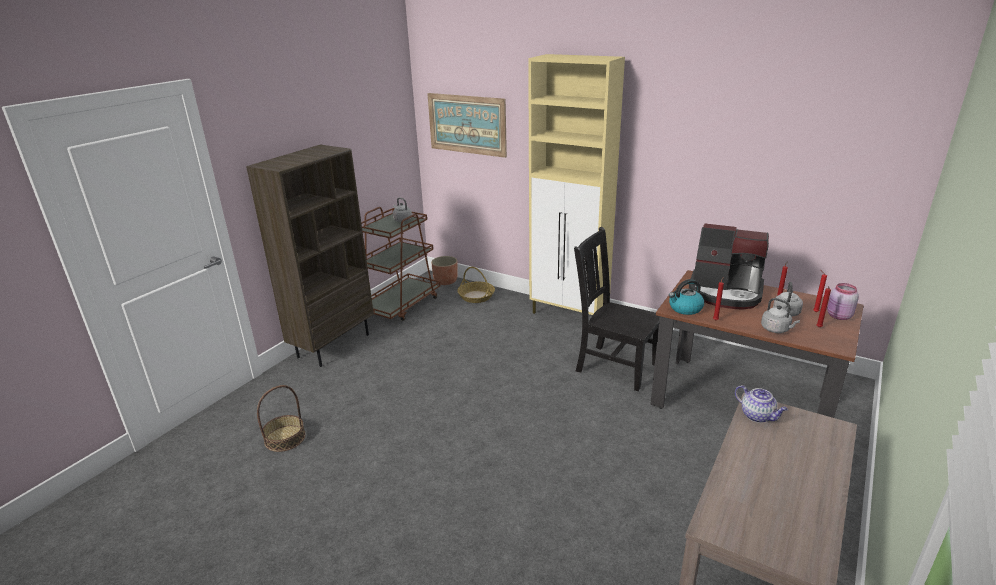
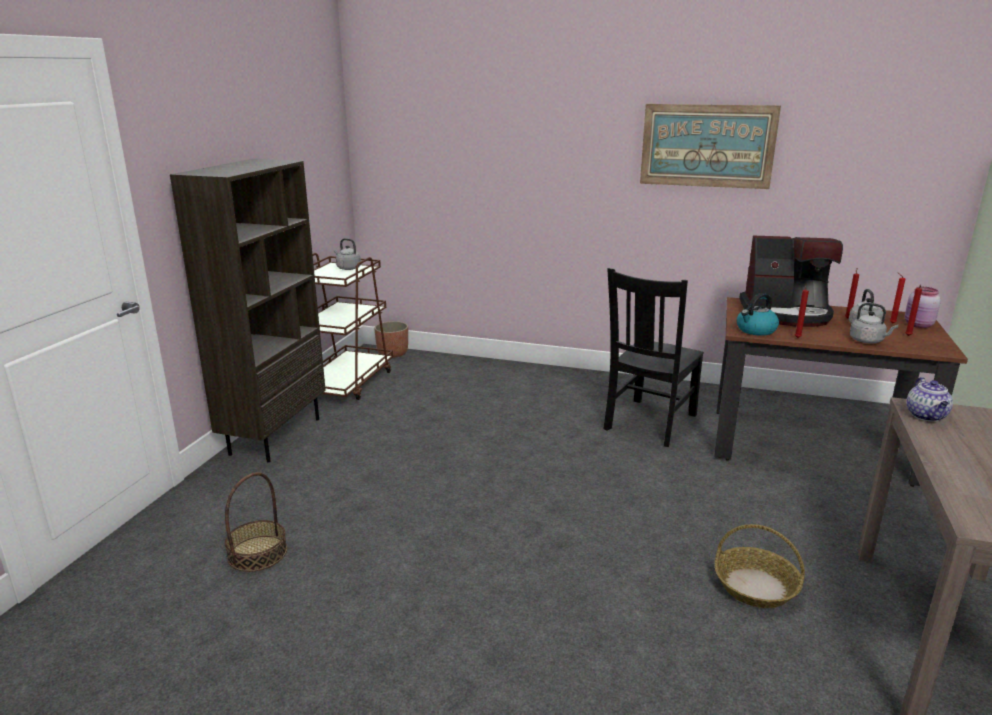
camera: 15 degrees left, 5 degrees down
(467, 124) = (422, 147): picture -> picture (707, 146)
(476, 296) = (441, 366): basket -> basket (756, 586)
(569, 315) = (566, 376): beige cabinet -> none
(614, 366) = (649, 423): black chair -> black chair turned 75 degrees counterclockwise
(758, 416) = (927, 416): teapot -> teapot turned 60 degrees clockwise

